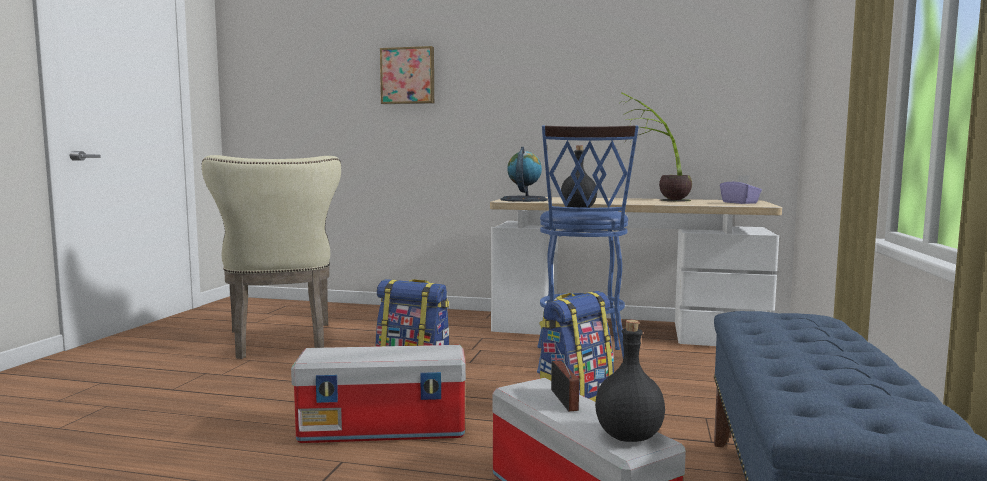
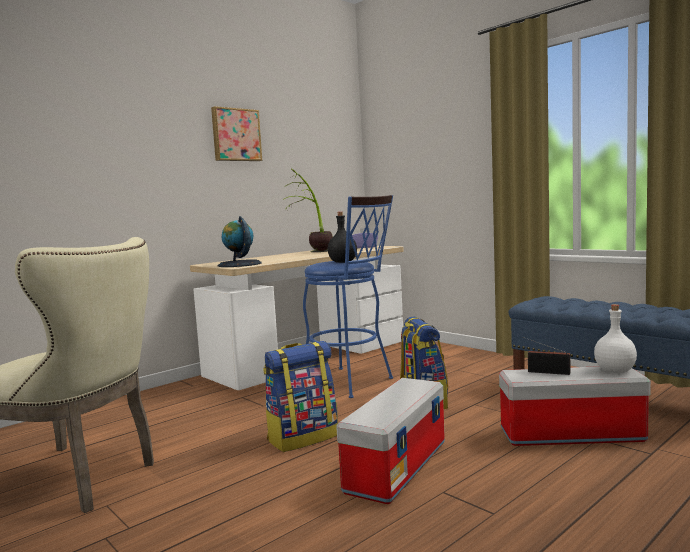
camera: 55 degrees left, 0 degrees up
(408, 76) = (62, 143): picture -> picture (235, 135)
(628, 436) = (614, 371): black bottle -> white bottle

